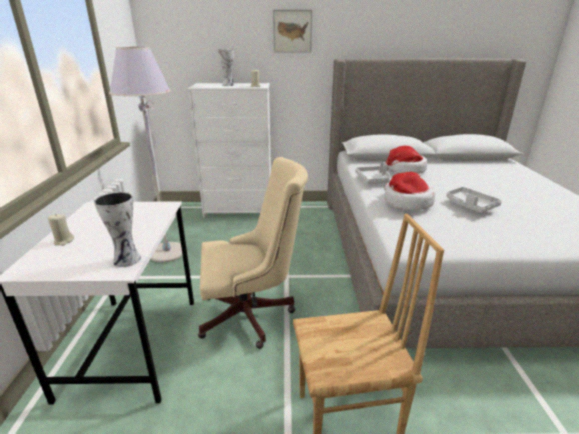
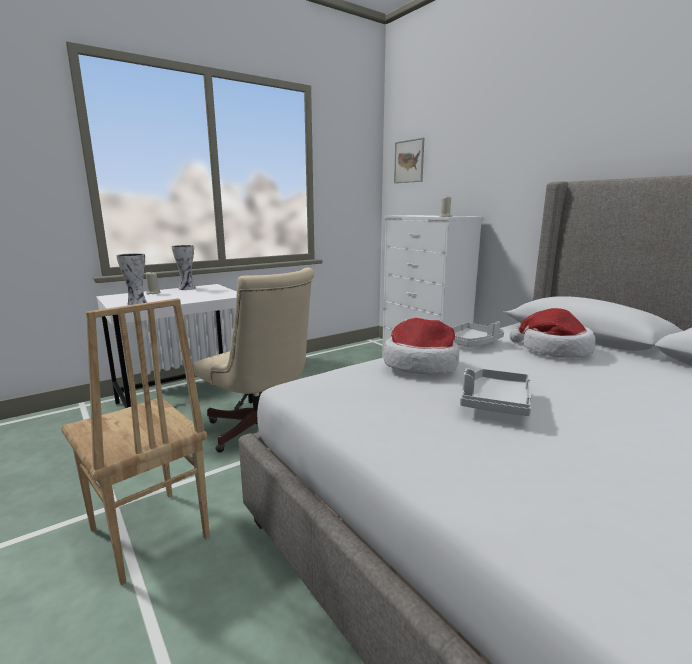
camera: 55 degrees right, 10 degrees down
(167, 253) = (308, 368): grey floor lamp -> none
(228, 85) = (430, 215): vase -> vase (188, 288)
(292, 31) = (517, 150): picture -> picture (409, 161)

